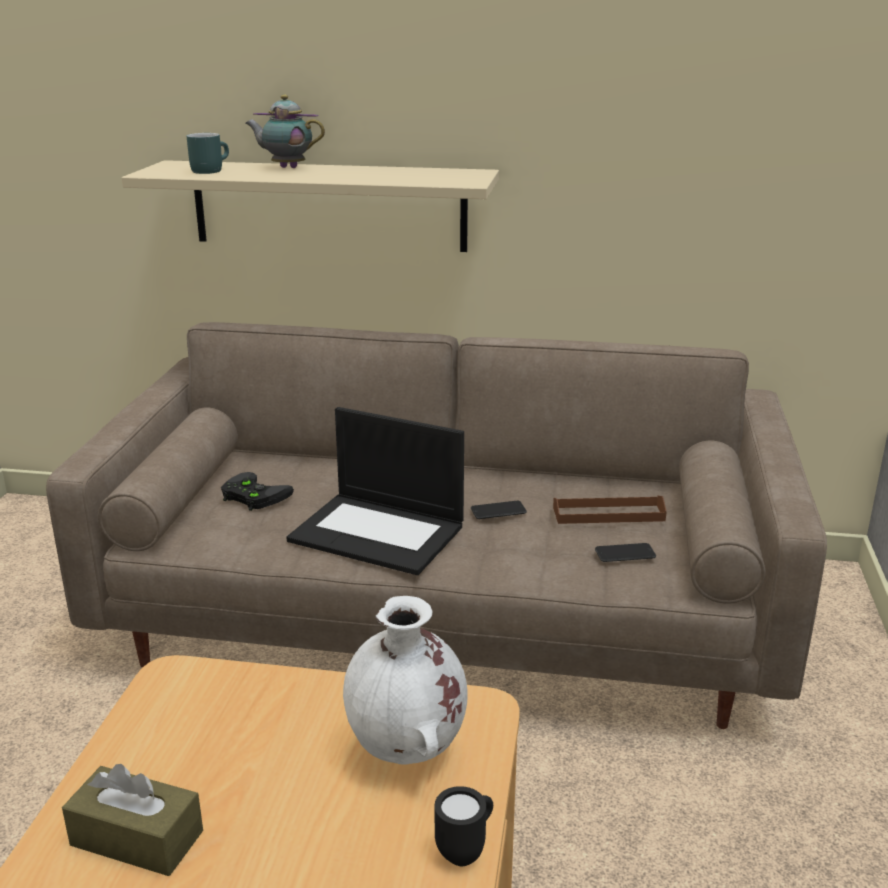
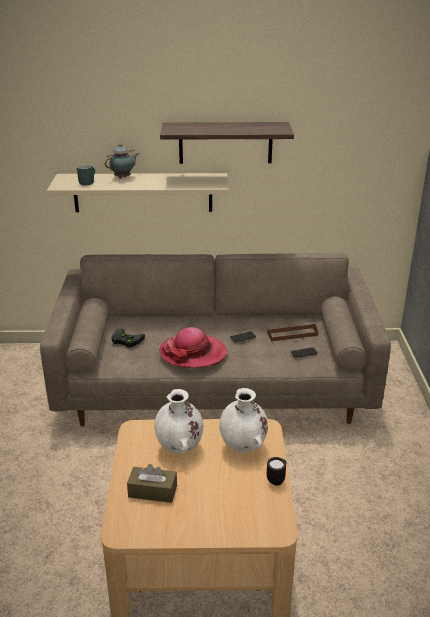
camera: 10 degrees left, 5 degrees up
(253, 736) = (180, 449): none -> white vase
(286, 167) = (123, 177): teapot -> teapot turned 135 degrees clockwise
(379, 533) = (193, 353): laptop -> hat
(496, 103) = (225, 142): none -> shelf

